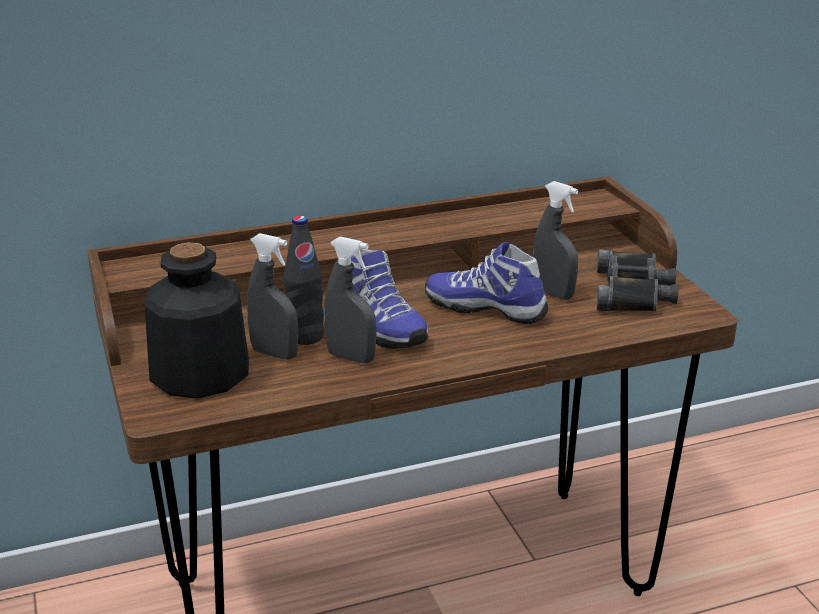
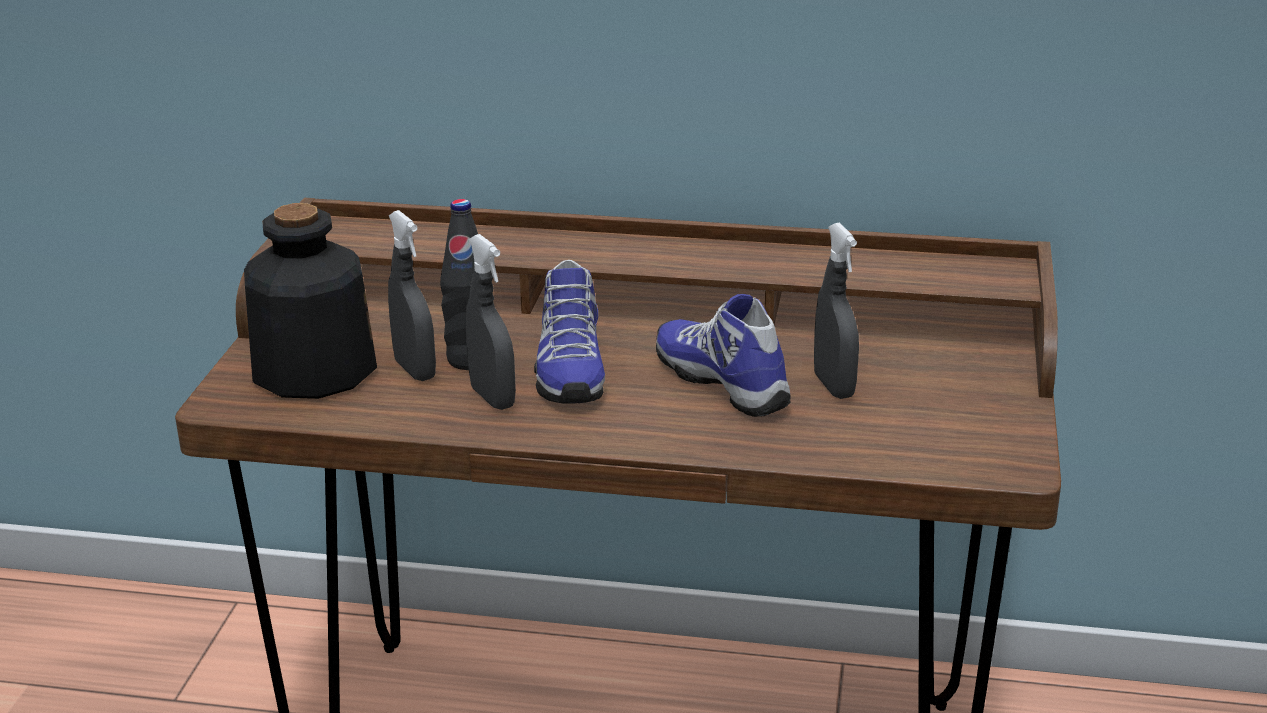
camera: 30 degrees right, 0 degrees up
(633, 292) = (949, 413): black binoculars -> none

